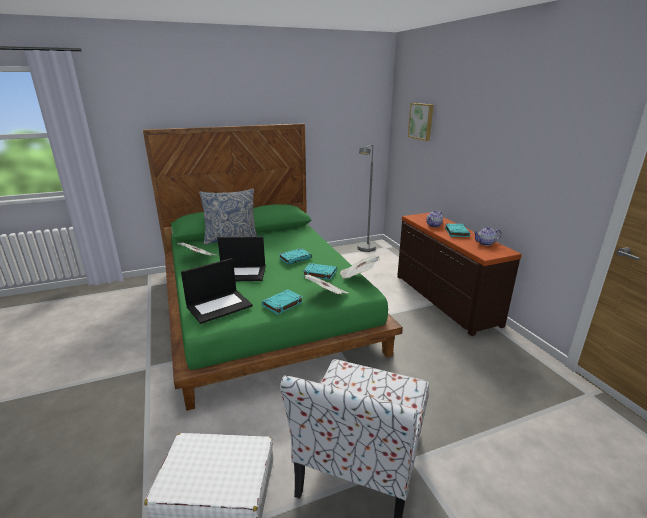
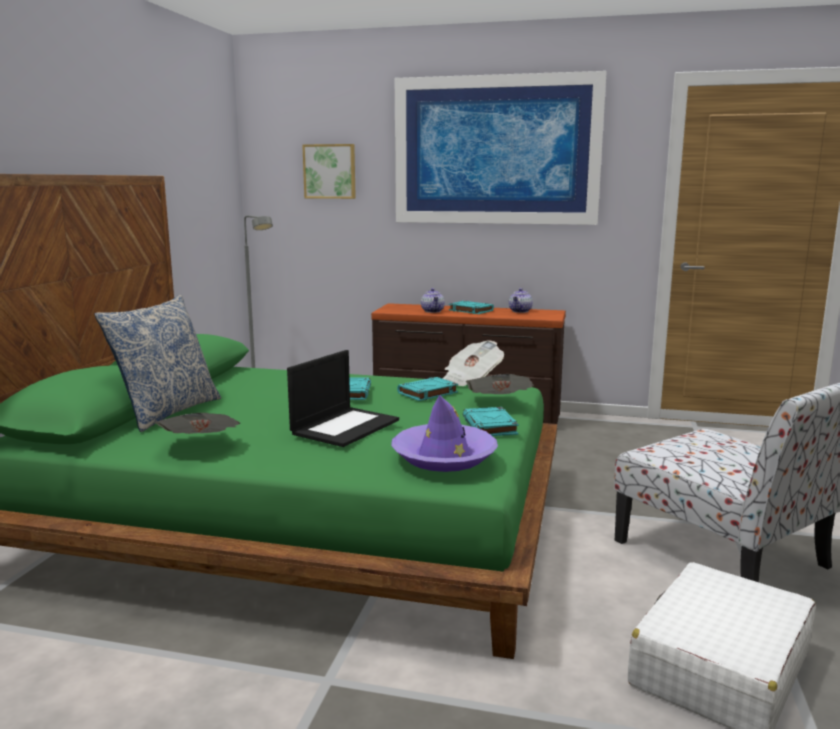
camera: 55 degrees left, 10 degrees down
(219, 306) = (444, 456): laptop -> purple hat
(503, 117) = (496, 151): none -> picture

